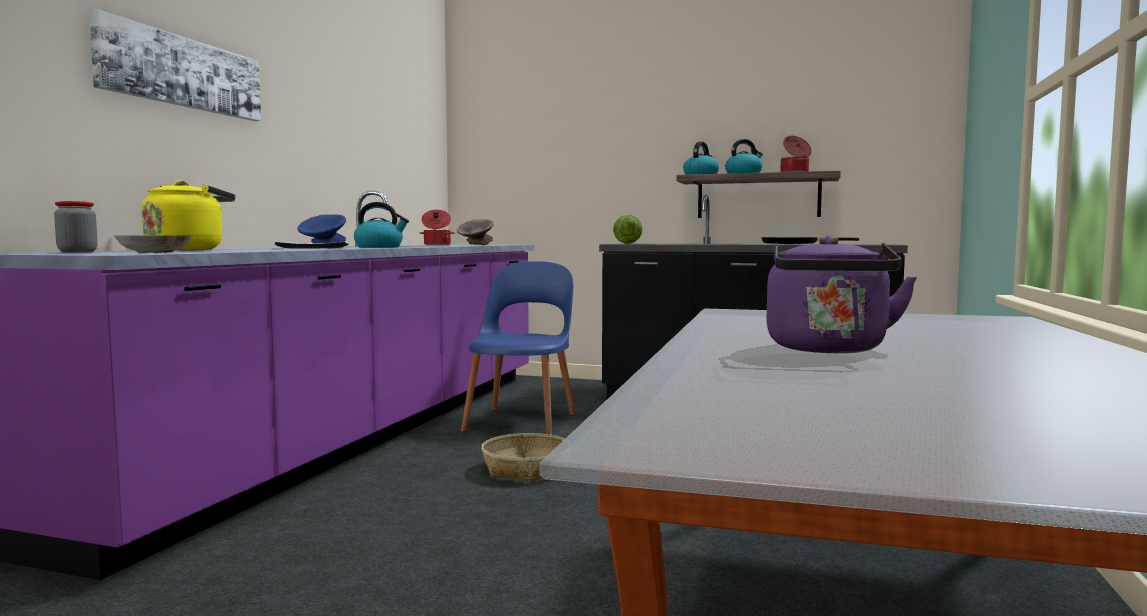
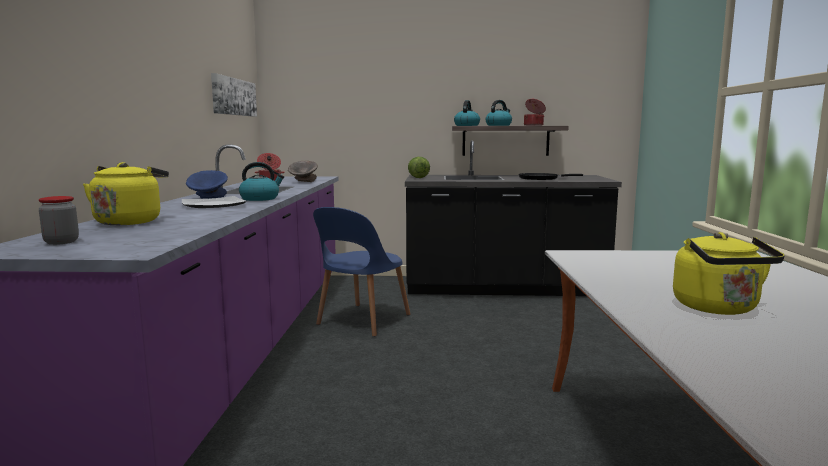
camera: 15 degrees left, 5 degrees up
(155, 252) = (149, 243): plate -> none
(182, 72) = (93, 56): picture -> picture (233, 97)
(522, 421) = (362, 321): blue chair -> blue chair turned 150 degrees counterclockwise
(526, 469) = (398, 366): basket -> none
(828, 350) = (718, 308): purple kettle -> yellow kettle

